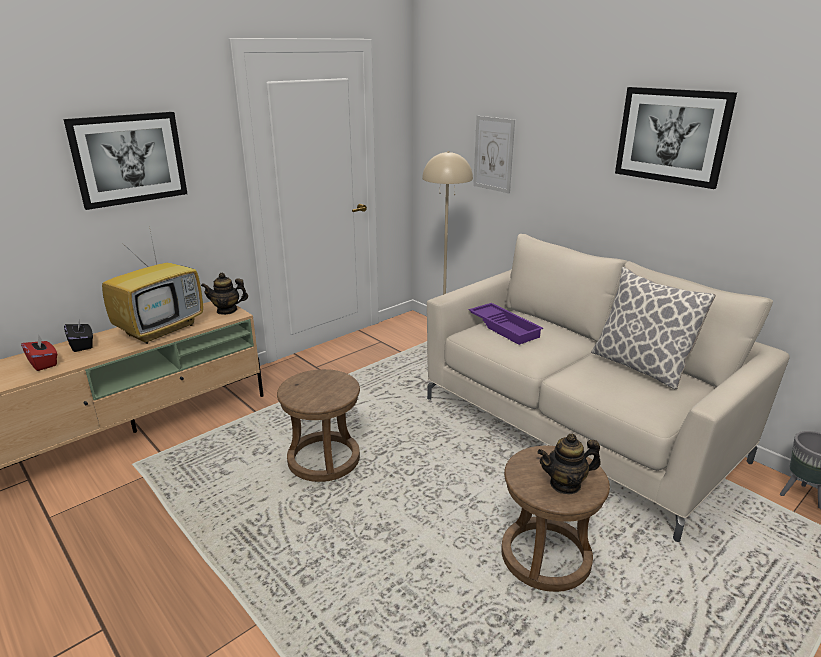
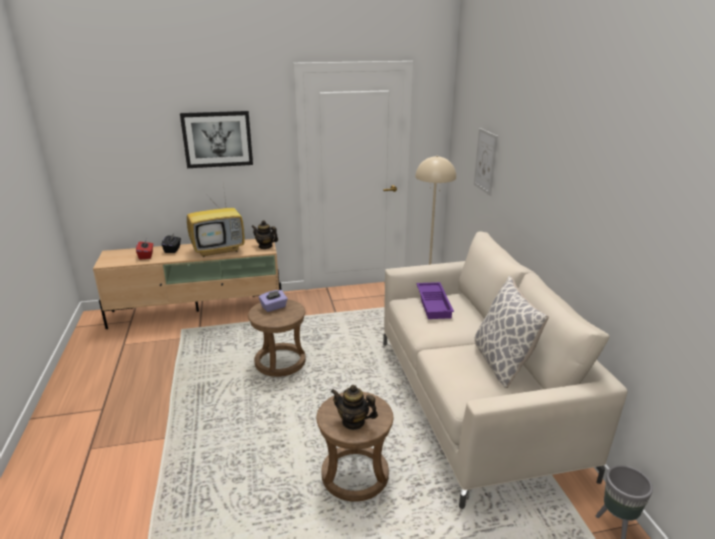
camera: 30 degrees right, 0 degrees up
(309, 384) = (274, 307): none -> purple tissue box
(672, 136) = (577, 171): picture -> none

